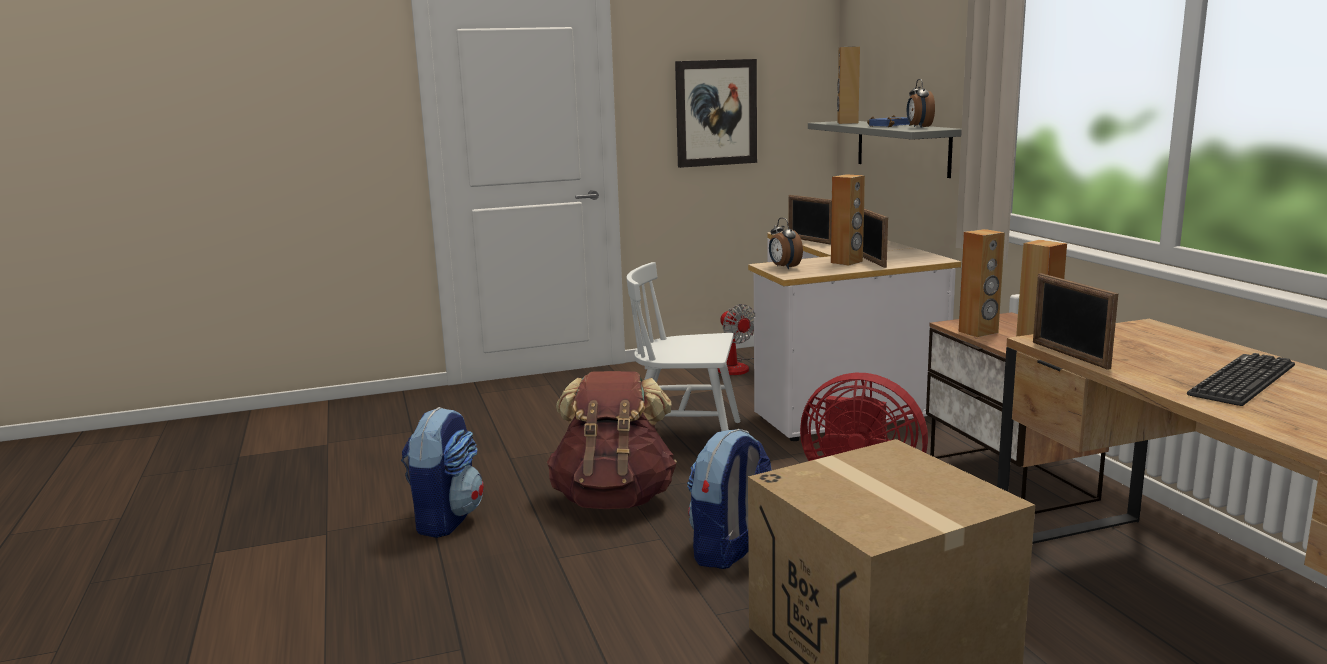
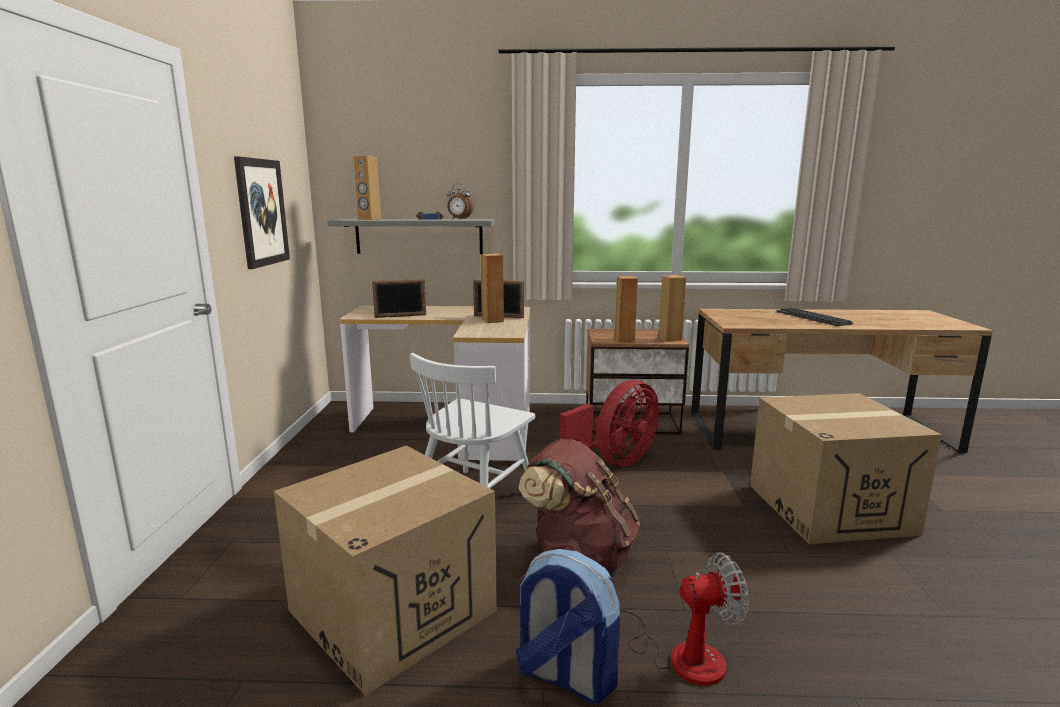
camera: 70 degrees left, 0 degrees up
(496, 449) = (393, 610): none -> cardboard box
(730, 551) = (697, 526): backpack -> none
(737, 366) = (340, 445): fan -> fan (679, 654)
(784, 267) = (483, 332): alarm clock -> none
(1069, 355) = (764, 326): picture frame -> none

